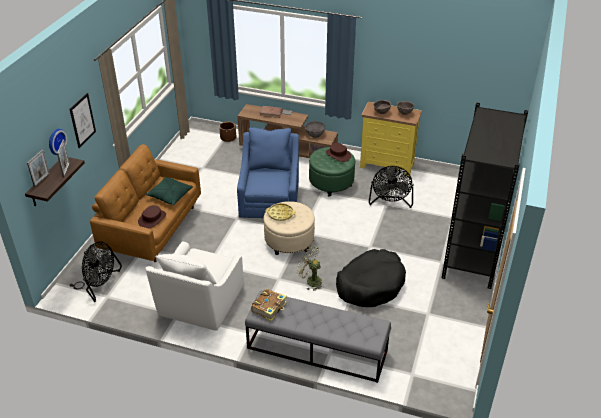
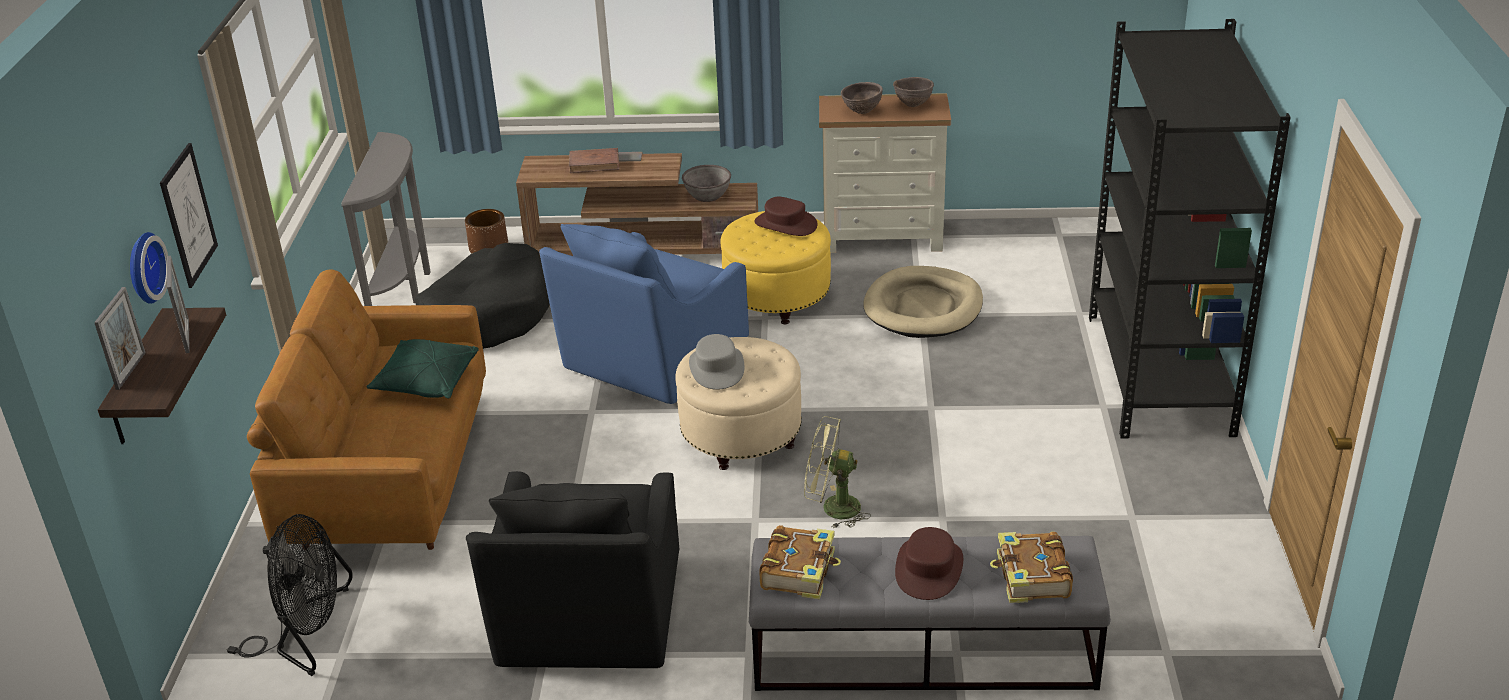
camera: 15 degrees left, 5 degrees down
(152, 219) = (406, 440): brown hat -> brown hat (929, 569)
(189, 148) = (404, 287): none -> grey console table
(199, 303) = (588, 616): white armchair -> black armchair
(270, 200) = (652, 358): blue armchair -> blue armchair turned 135 degrees counterclockwise
(280, 214) = (716, 368): yellow tray -> grey hat
(331, 184) = (777, 298): green ottoman -> yellow ottoman
(356, 333) = (1031, 577): none -> book
(370, 285) = (973, 486): black dog bed -> black dog bed (489, 314)
(387, 165) = (883, 239): yellow dresser -> white dresser
(388, 201) = (923, 307): black fan -> beige dog bed

